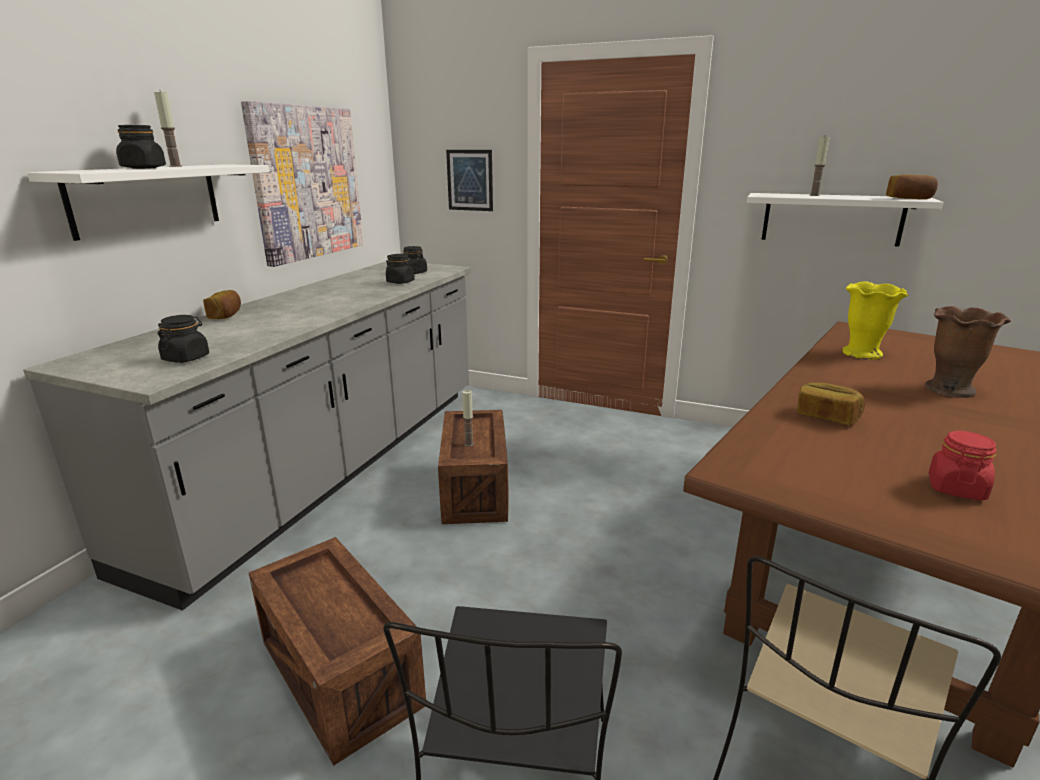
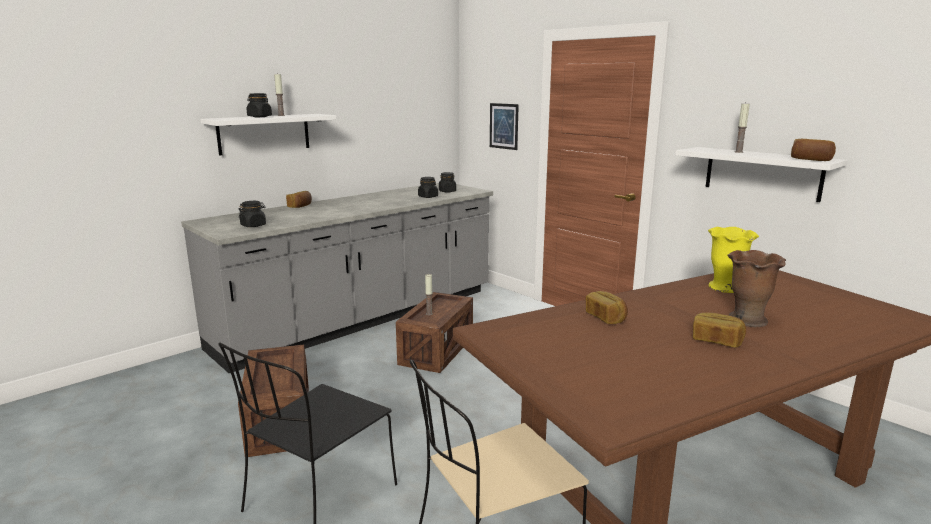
camera: 25 degrees right, 5 degrees down
(307, 183) = (379, 125): picture -> none
(955, 488) = (615, 367): red jar -> none
(973, 423) = (716, 341): none -> bread

